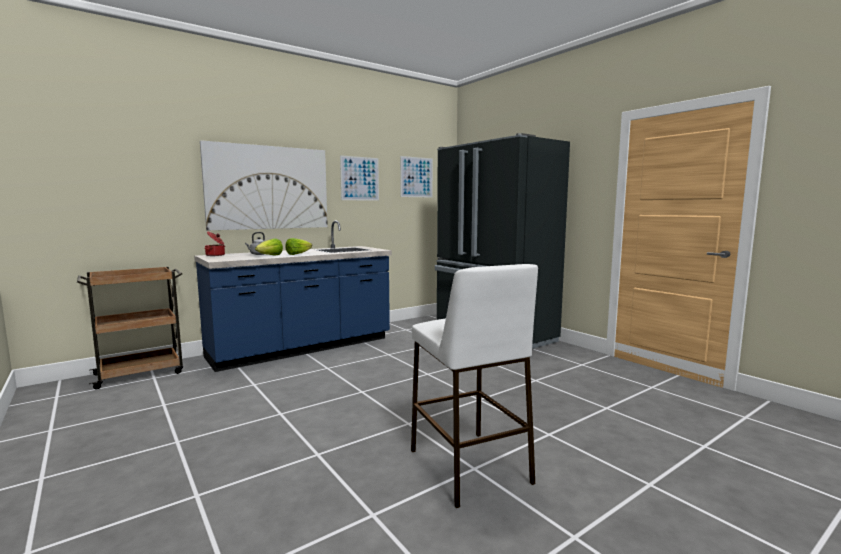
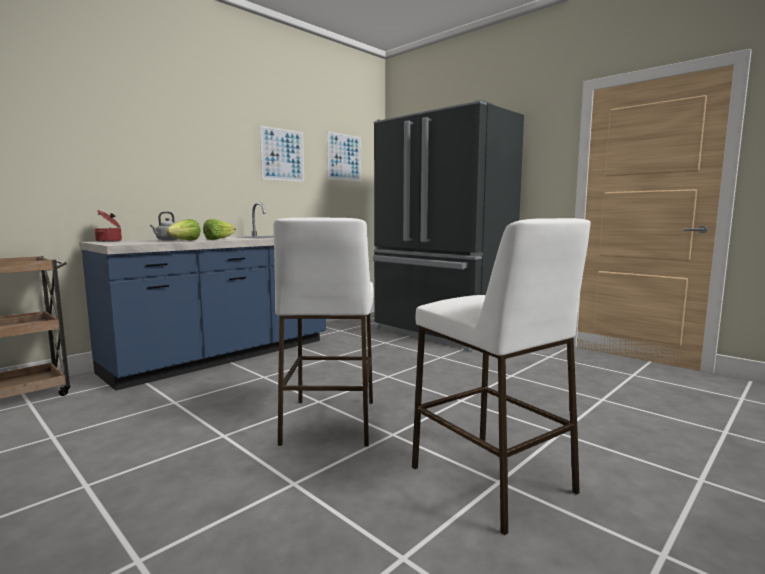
camera: 10 degrees left, 0 degrees up
(268, 187) = (174, 159): picture -> none
(363, 409) = (329, 422): none -> white stool

